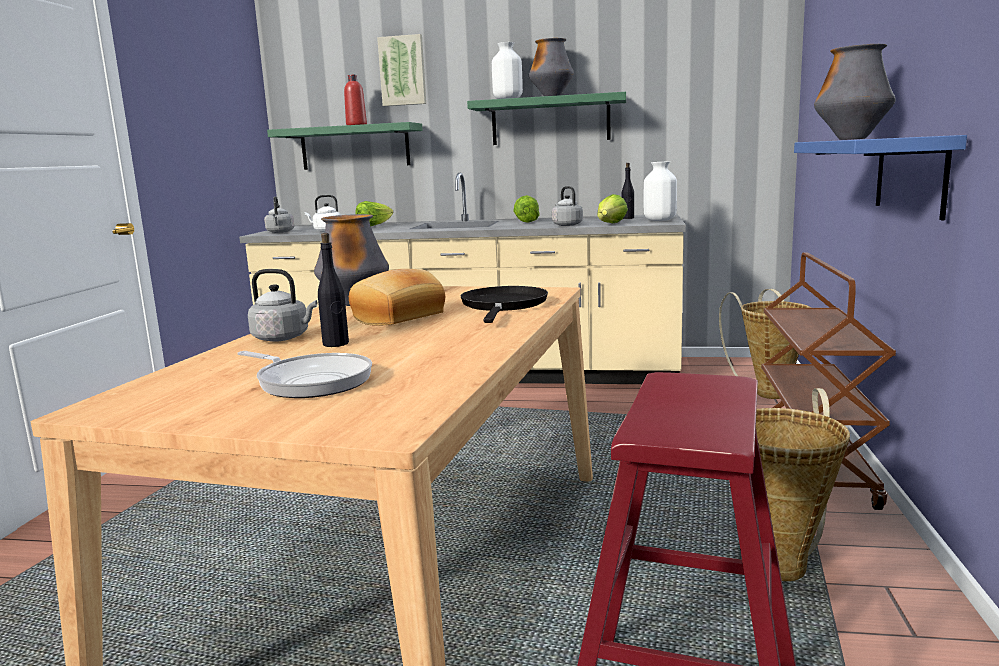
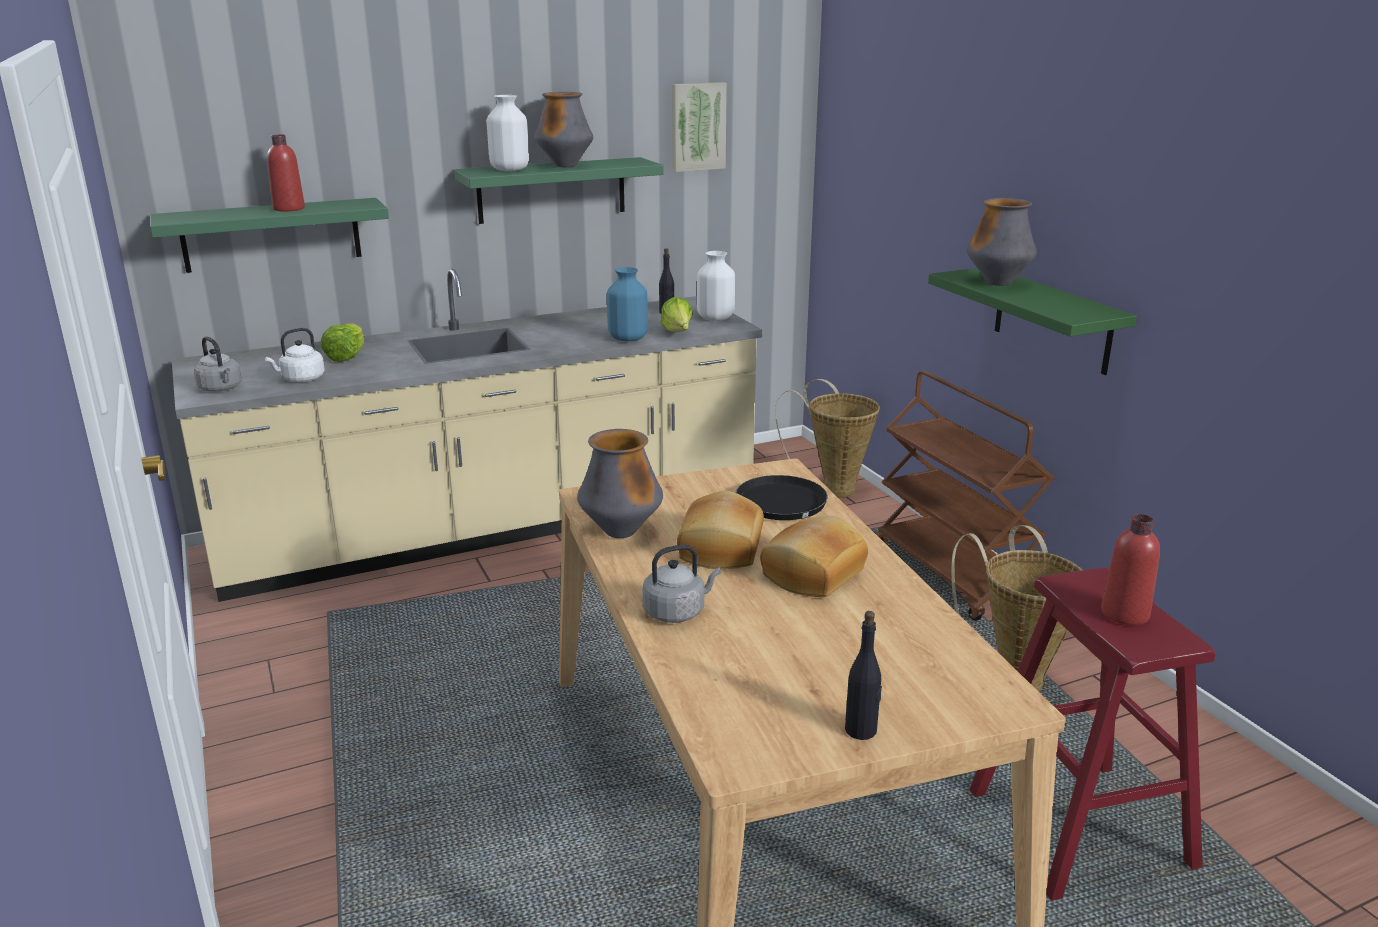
camera: 35 degrees left, 10 degrees up
(311, 381) = (843, 667): frying pan -> none
(336, 344) = (751, 608): black bottle -> black bottle (861, 730)
(403, 71) = (343, 123): picture -> picture (697, 126)
(429, 335) = (811, 573): none -> bread
(526, 221) = (554, 329): lettuce -> none
(566, 225) = (627, 338): grey kettle -> blue vase
(692, 408) = (1125, 614): none -> red bottle
(910, 175) = (1052, 320): blue shelf -> green shelf

